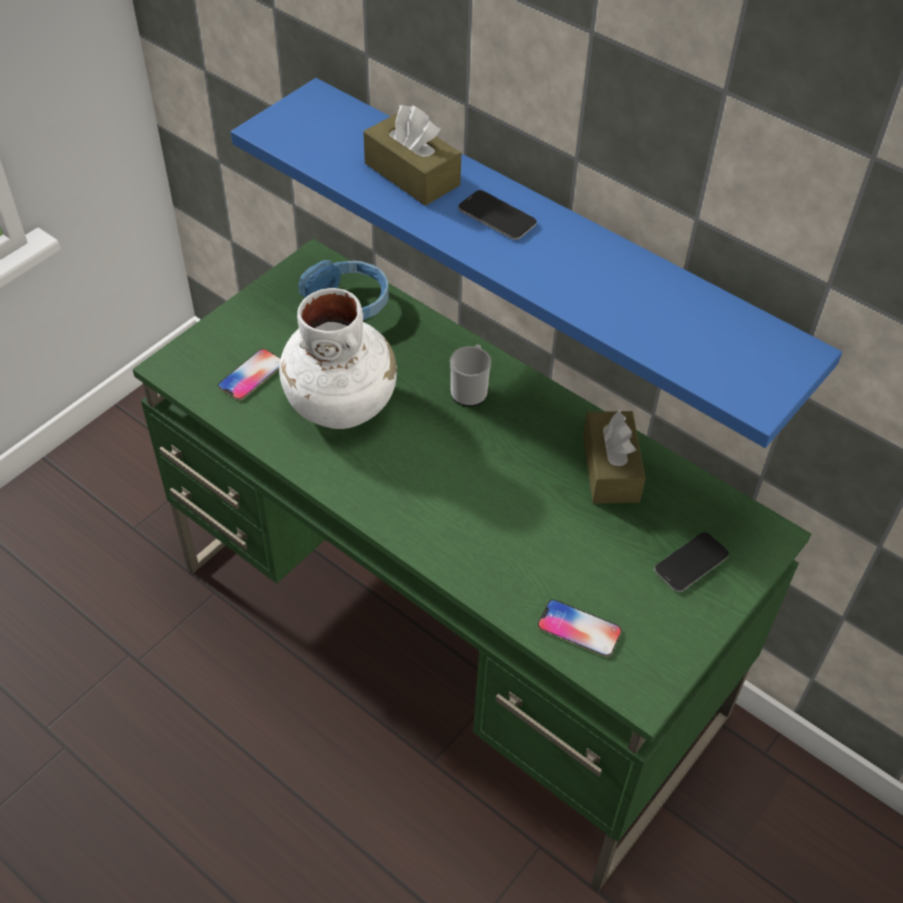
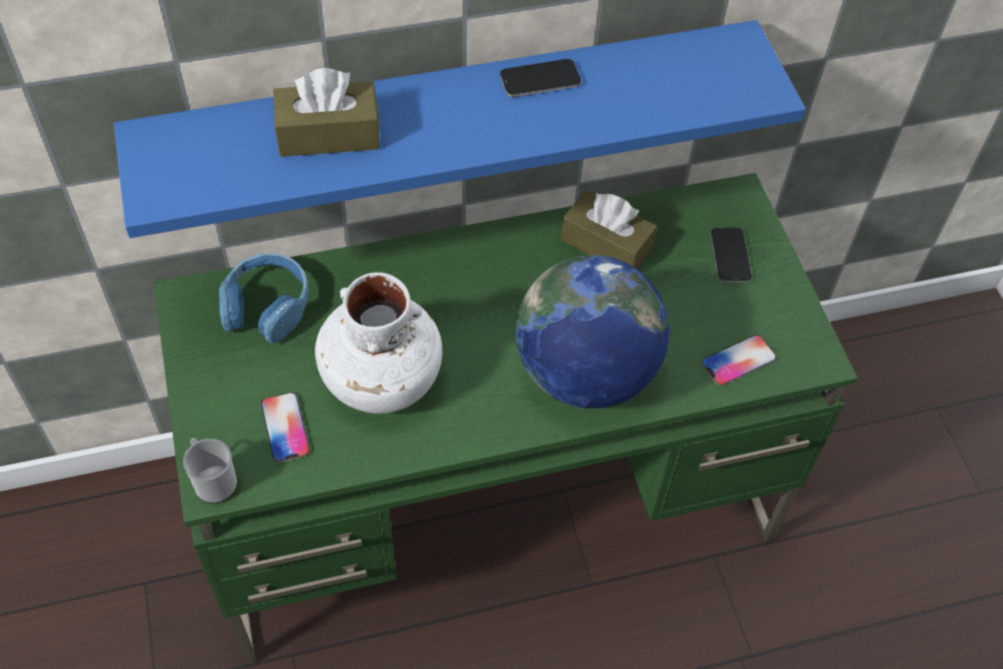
camera: 55 degrees left, 5 degrees up
(463, 525) = (585, 373): none -> globe
(470, 390) = (448, 280): mug -> mug (213, 481)
(497, 216) = (438, 112): phone -> phone (540, 79)

